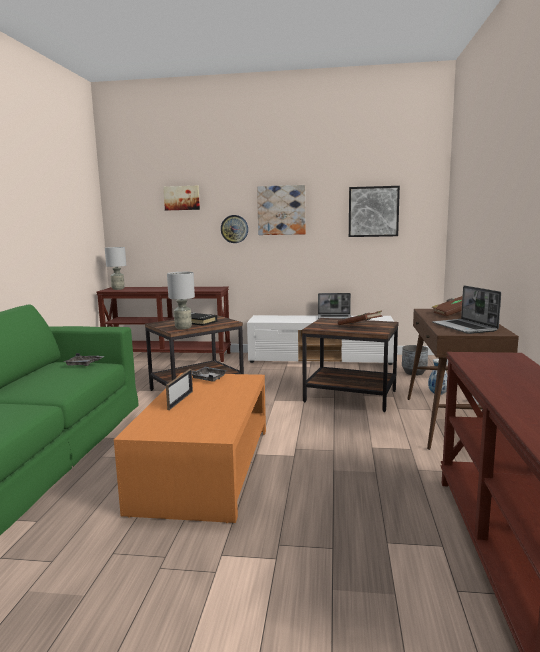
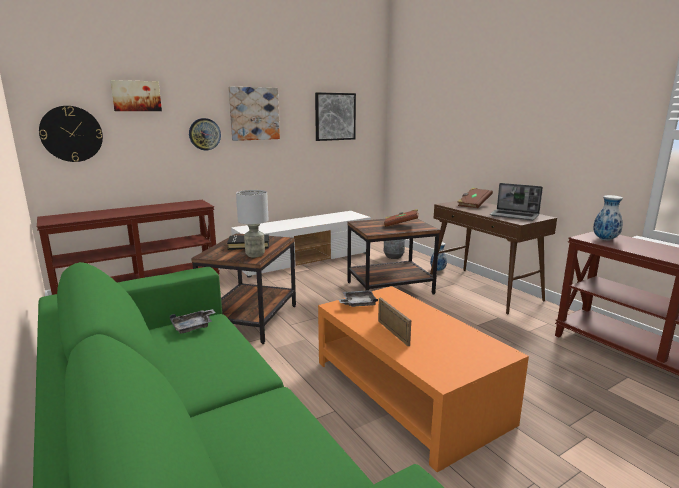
camera: 40 degrees left, 5 degrees up
(118, 289) = (63, 218): grey table lamp -> none
(137, 228) = (71, 134): none -> wall clock
(335, 317) = (313, 218): laptop -> none
(486, 360) = (605, 239): none -> vase

